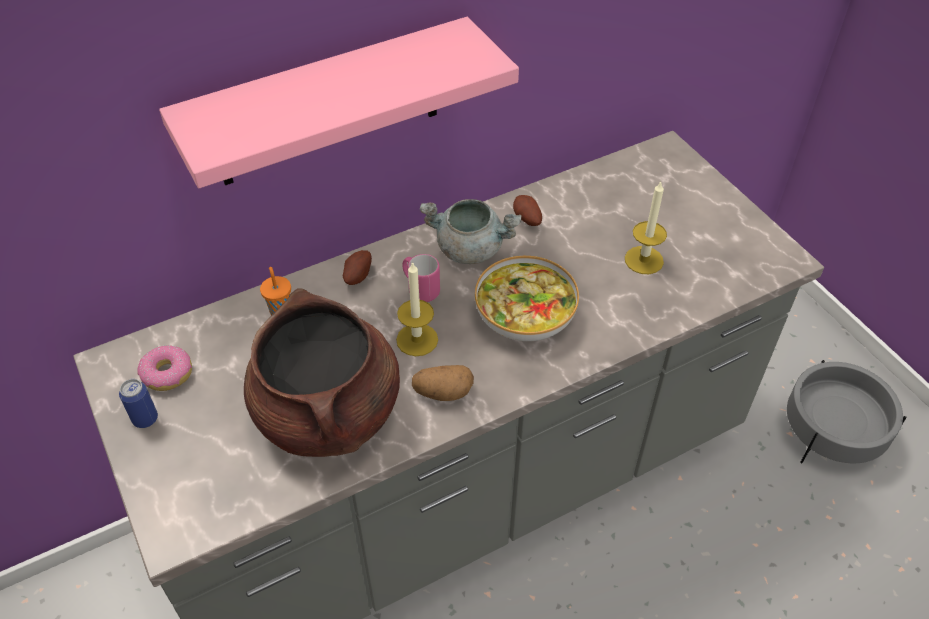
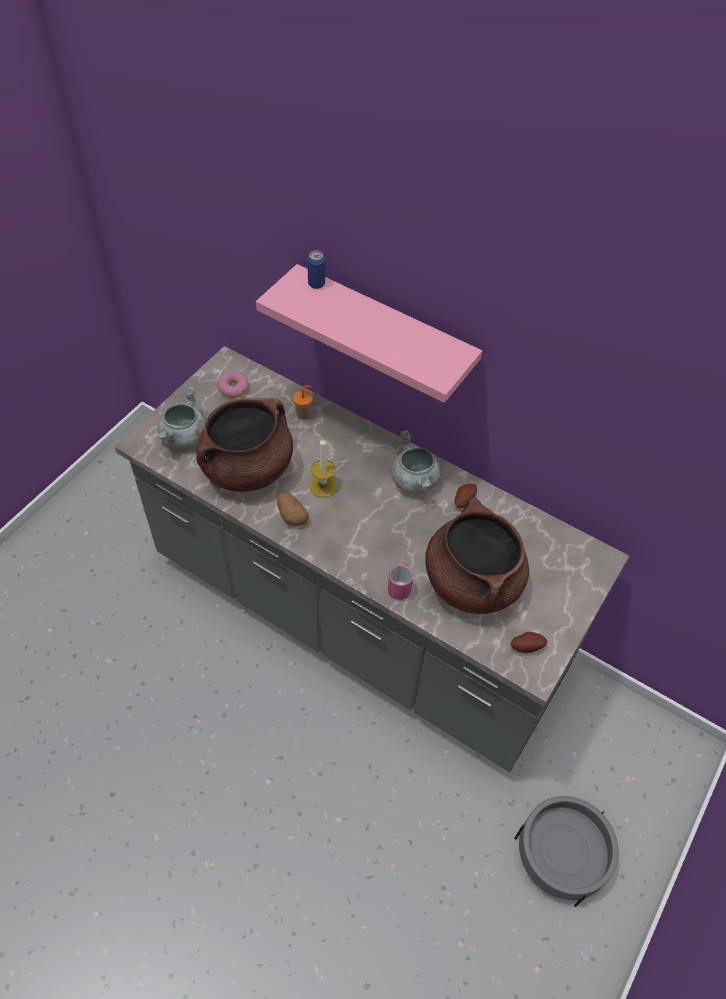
camera: 60 degrees right, 5 degrees up
(145, 419) = (201, 395): can -> can (316, 284)
(210, 470) = (184, 437): none -> grey cooking pot
(357, 275) = (354, 435): potato -> potato (526, 646)
(420, 289) = (364, 470): pink mug -> pink mug (400, 586)
(525, 315) = (377, 532): bowl -> none
(644, 260) = (471, 581): candle -> brown cooking pot

